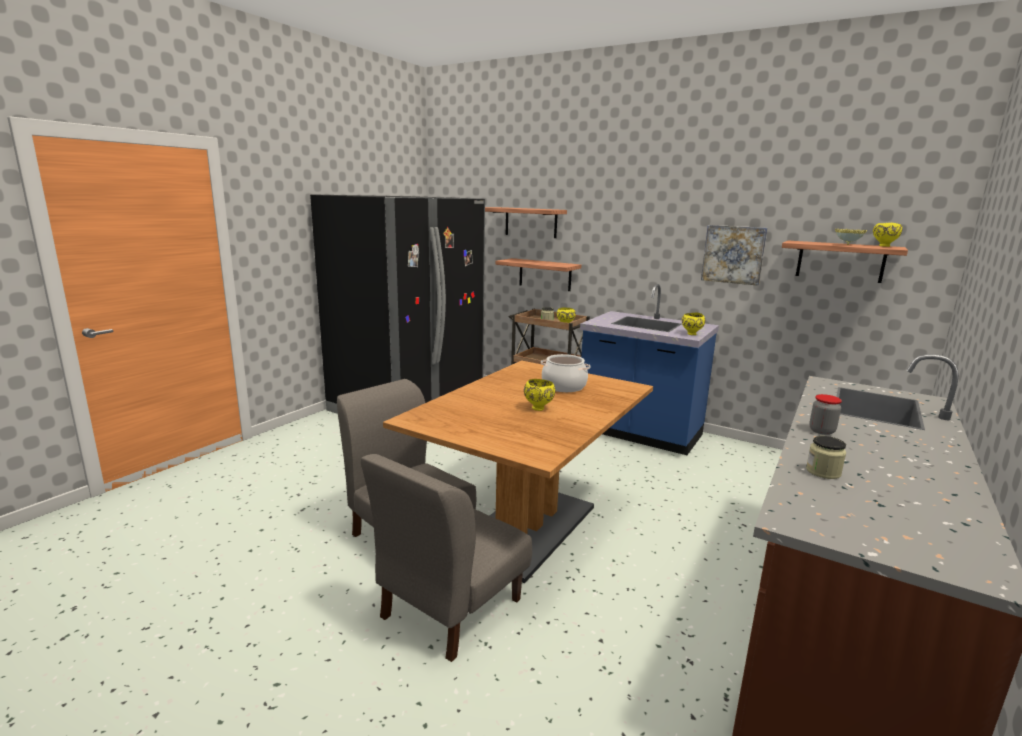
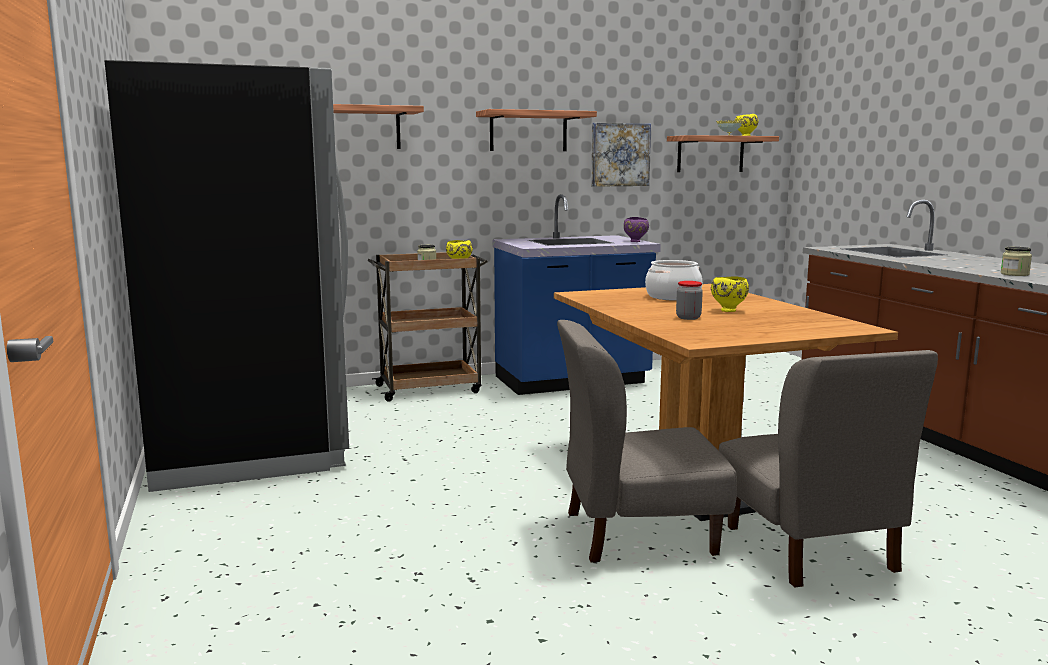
camera: 50 degrees left, 5 degrees down
(545, 274) = (386, 203): shelf -> shelf (528, 131)
(691, 334) = (635, 241): yellow bowl -> purple bowl
(821, 431) = (934, 263): jar -> jar (688, 318)

